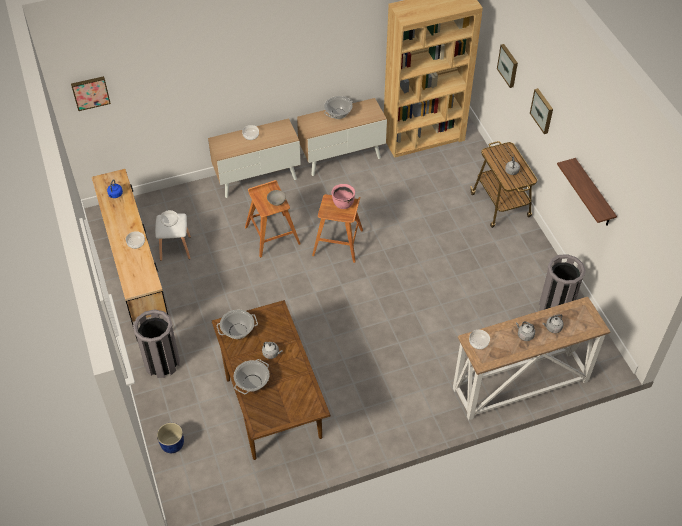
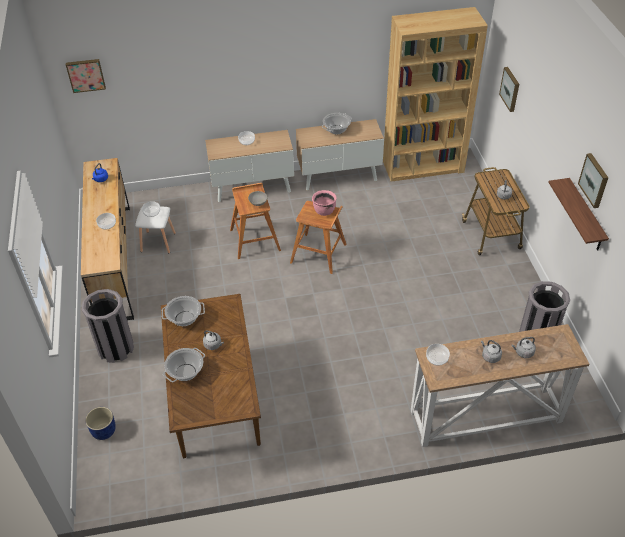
camera: 10 degrees right, 5 degrees down
(543, 110) = (540, 131): picture -> picture (594, 180)

